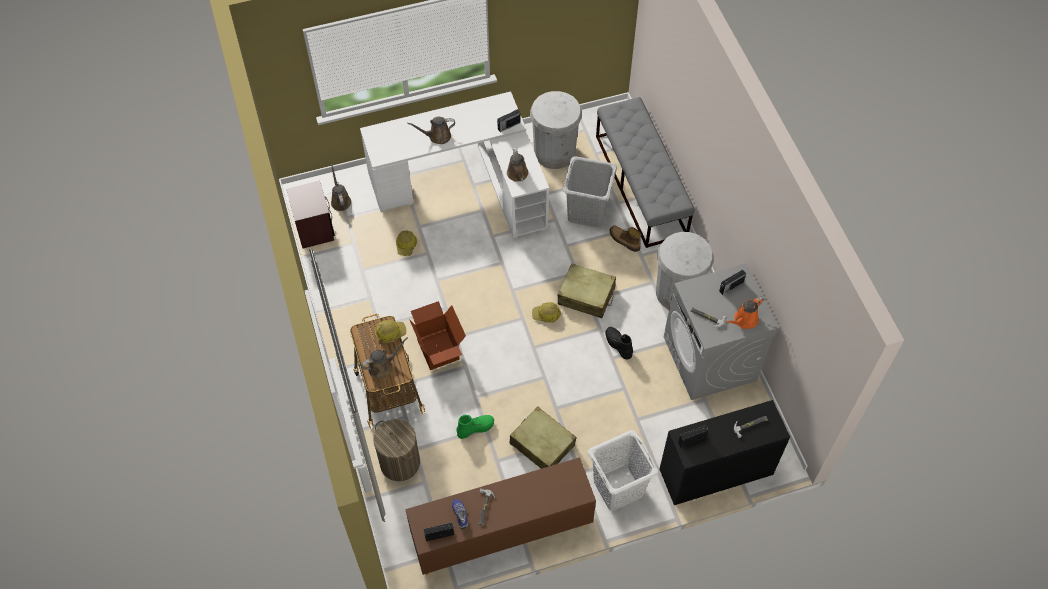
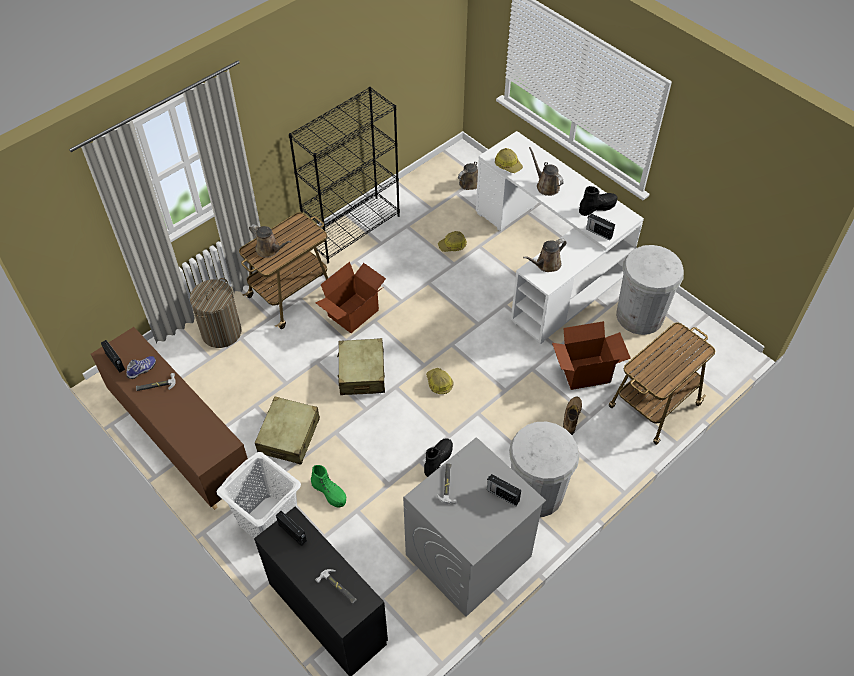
camera: 65 degrees right, 5 degrees down
(314, 228) = (430, 177): brown nightstand -> none
(339, 313) = (353, 229): none -> black bookcase
(390, 332) = (308, 241): hard hat -> hard hat (508, 164)
(475, 428) = (282, 375): green boot -> green boot (329, 492)
(481, 114) = (597, 207): none -> black boot
(586, 296) = (481, 409): beige suitcase -> beige suitcase (362, 373)
(587, 212) = (585, 371): grey laundry basket -> cardboard box
(641, 185) = (653, 407): grey bench -> cart
(744, 320) = (463, 524): orange watering can -> none

